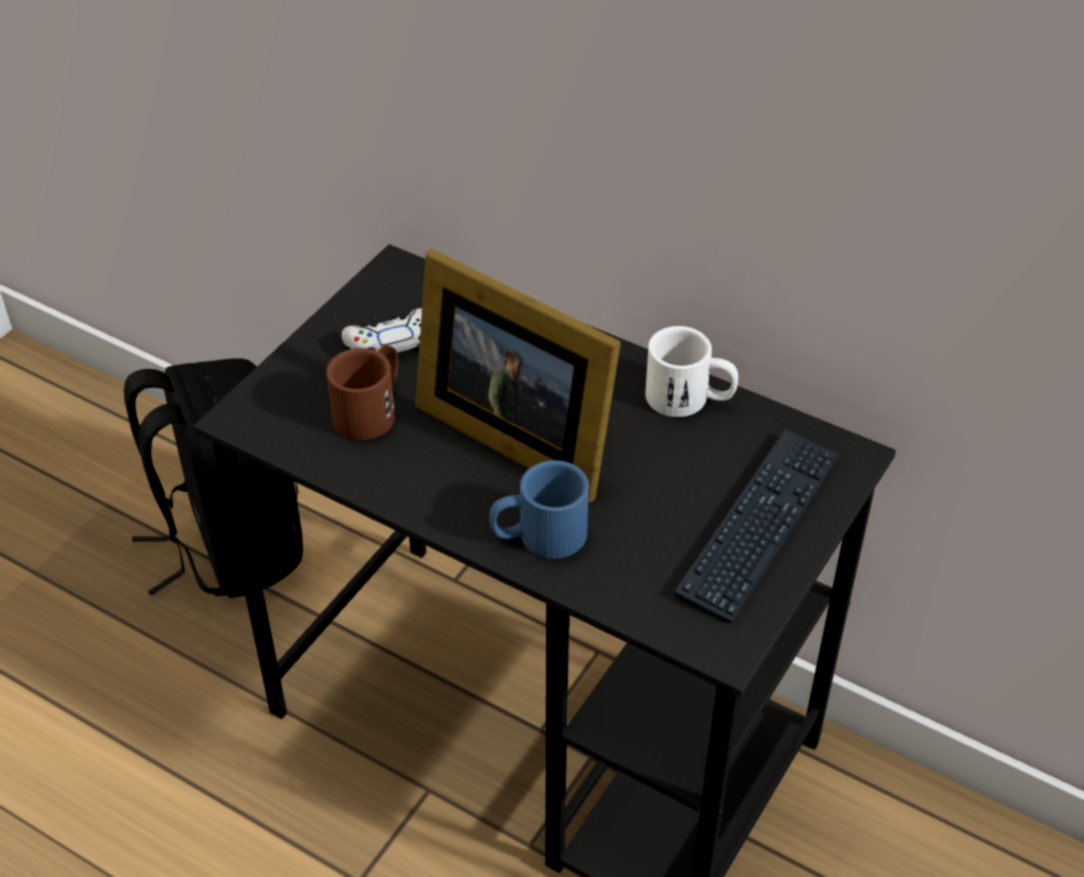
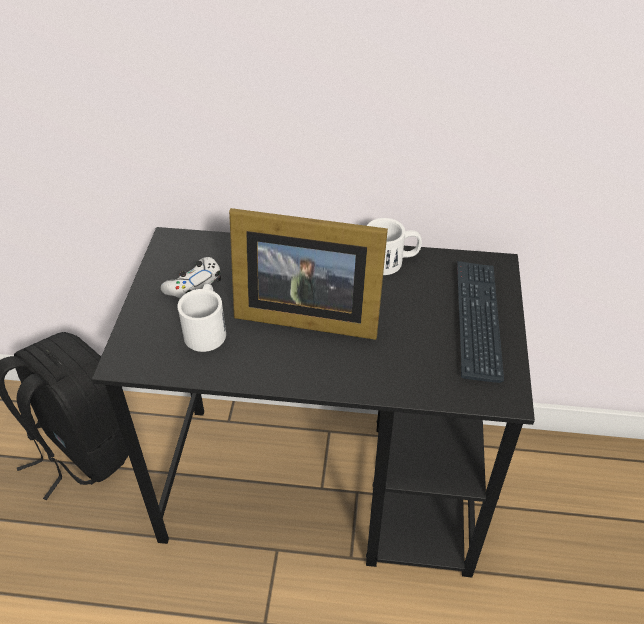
camera: 25 degrees left, 0 degrees up
(372, 409) = (207, 328): brown mug -> white mug
(538, 536) = (358, 371): blue mug -> none

